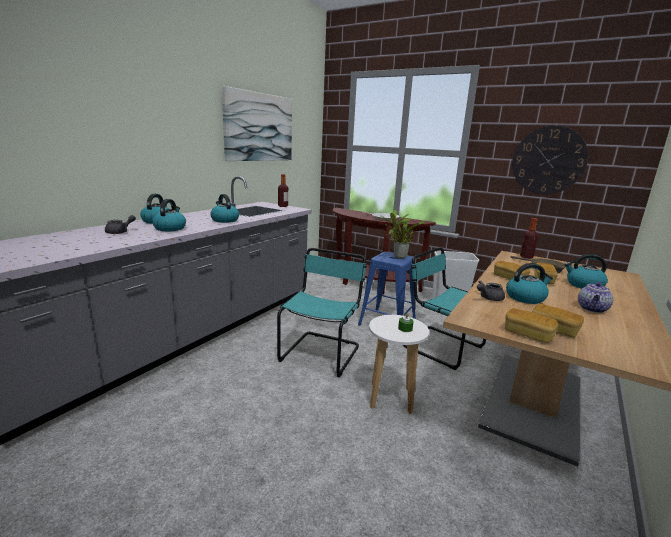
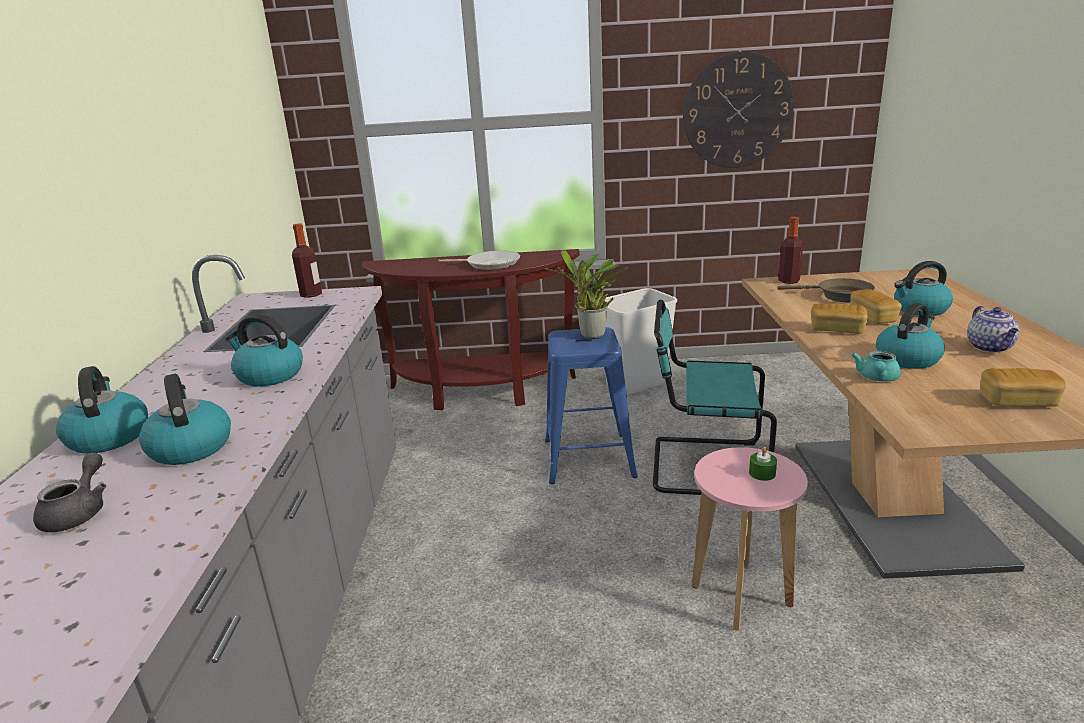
camera: 30 degrees left, 5 degrees up
(259, 127) = (192, 122): picture -> none
(322, 352) = (552, 567): turquoise chair -> none
(391, 398) = (741, 596): white stool -> pink stool
(488, 298) = (876, 378): grey teapot -> turquoise teapot
(527, 334) = (1013, 424): bread -> none

